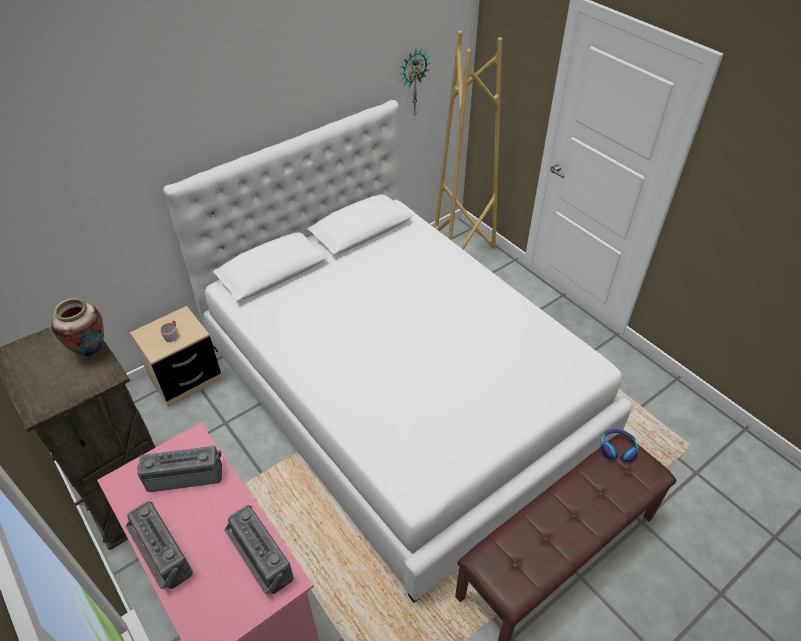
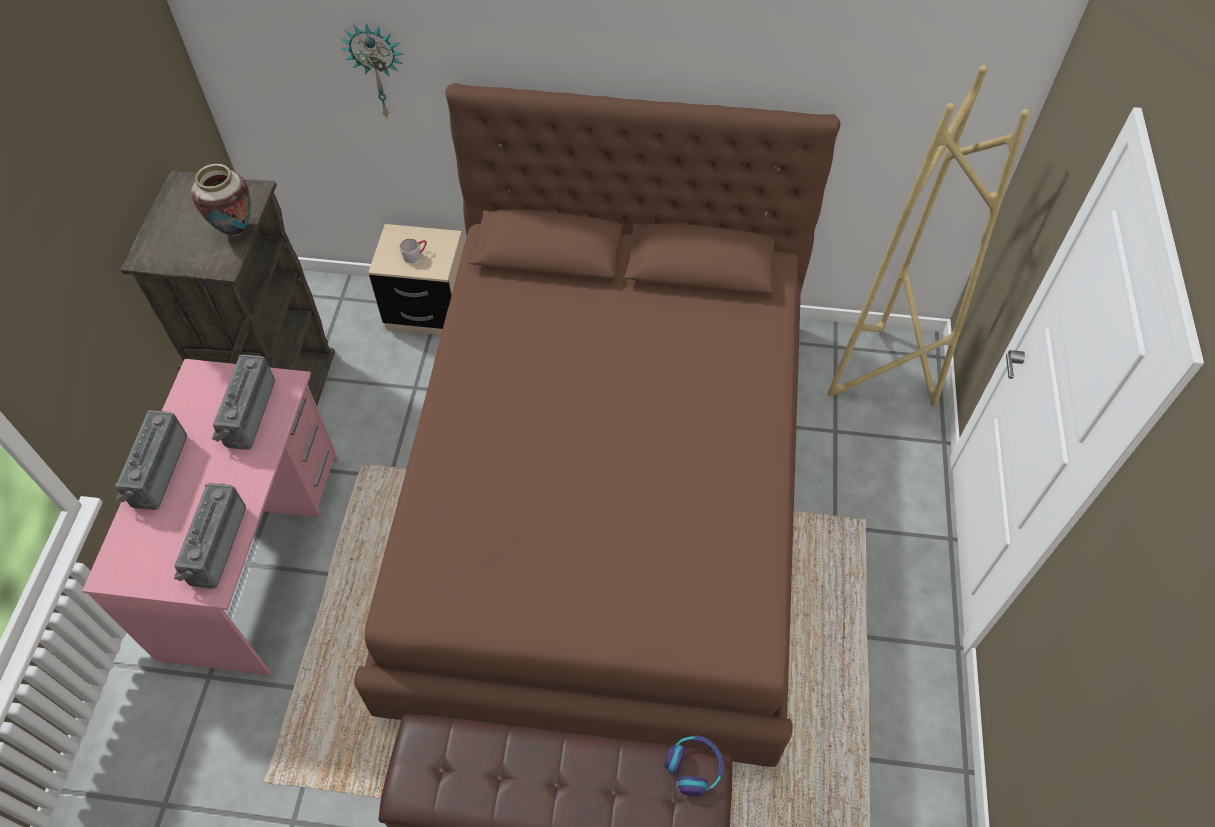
camera: 45 degrees right, 10 degrees up
(185, 474) = (246, 413): radio -> radio turned 120 degrees counterclockwise
(400, 393) = (608, 497): white bed -> brown bed
(413, 82) = (895, 104): wall clock -> wall clock (378, 69)

